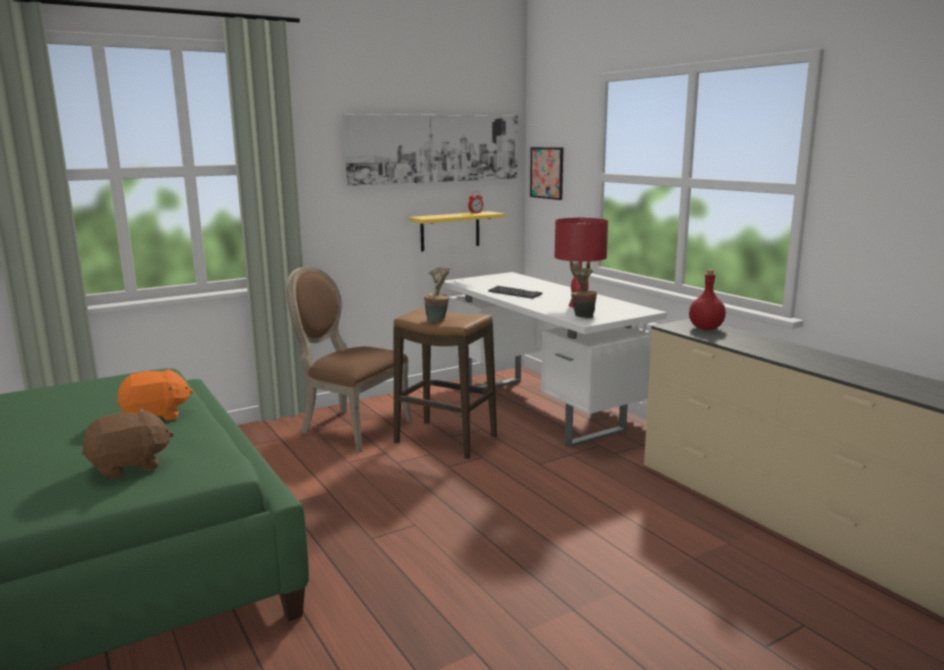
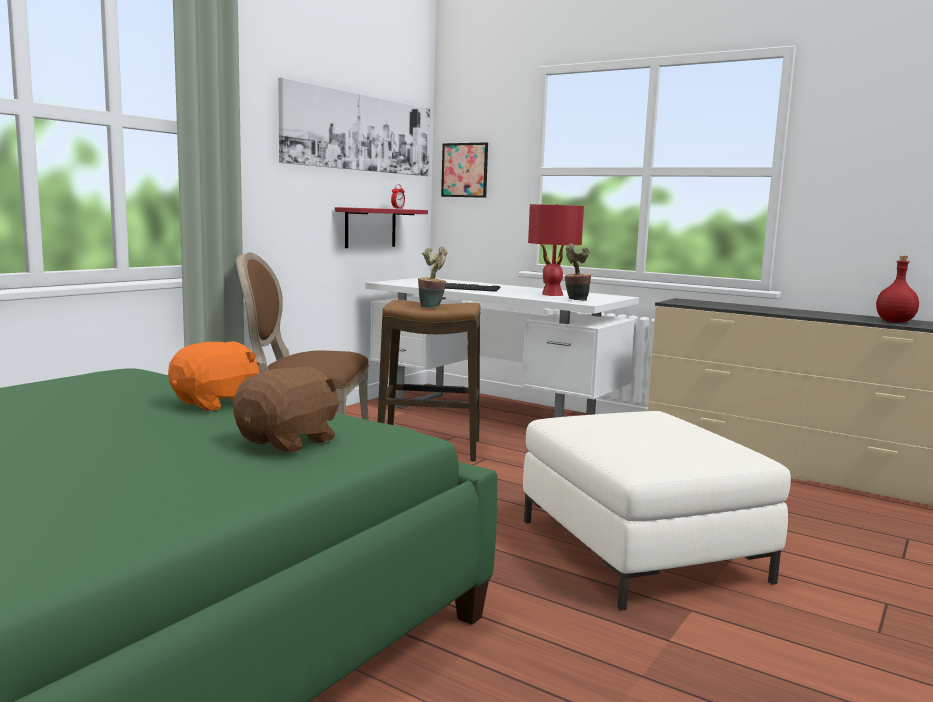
camera: 25 degrees left, 5 degrees down
(450, 231) = (370, 227): yellow shelf -> red shelf
(503, 580) = (640, 550): none -> white ottoman
(705, 328) = (703, 303): red bottle -> red bottle (894, 322)

